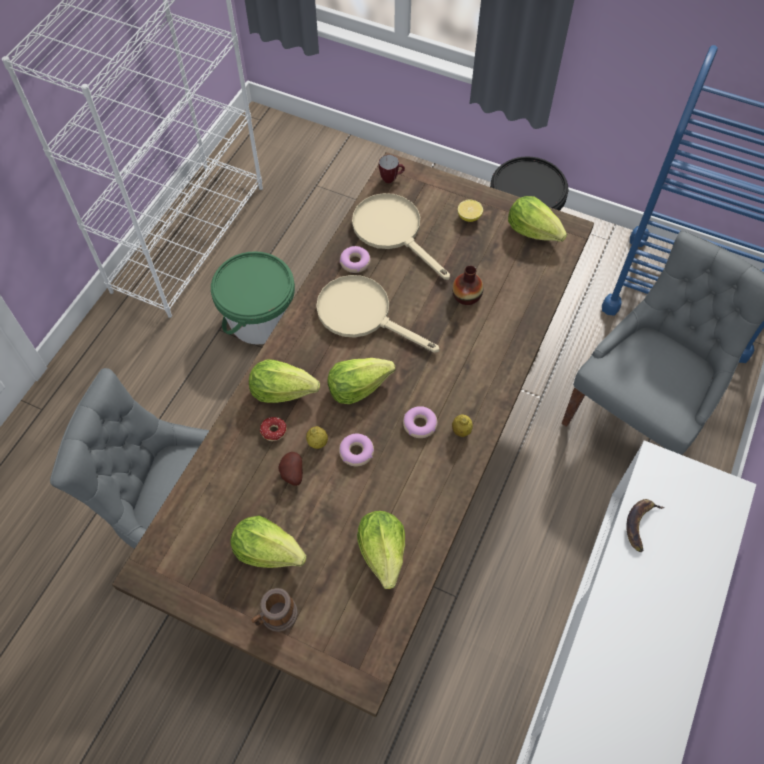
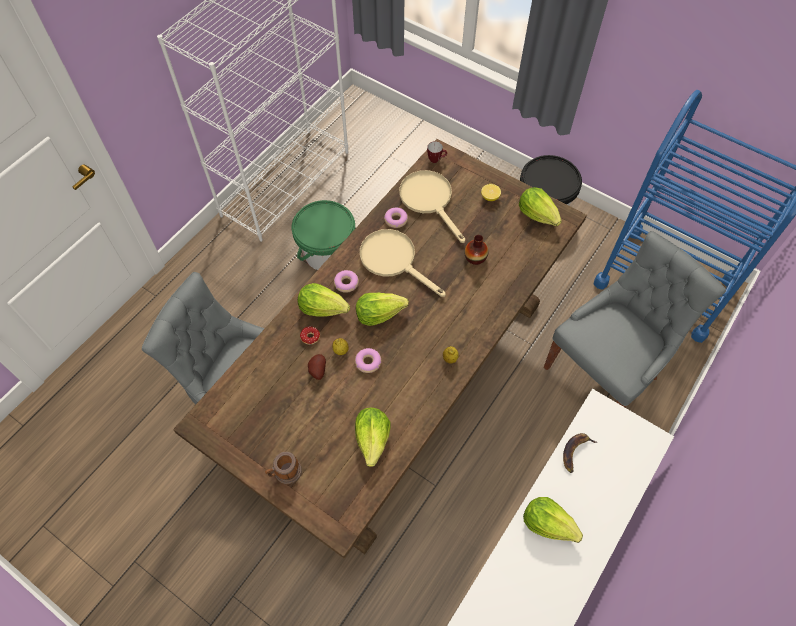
camera: 10 degrees right, 0 degrees up
(268, 550) = (289, 424): lettuce -> lettuce (548, 523)
(420, 424) = (419, 349): donut -> donut (346, 283)

